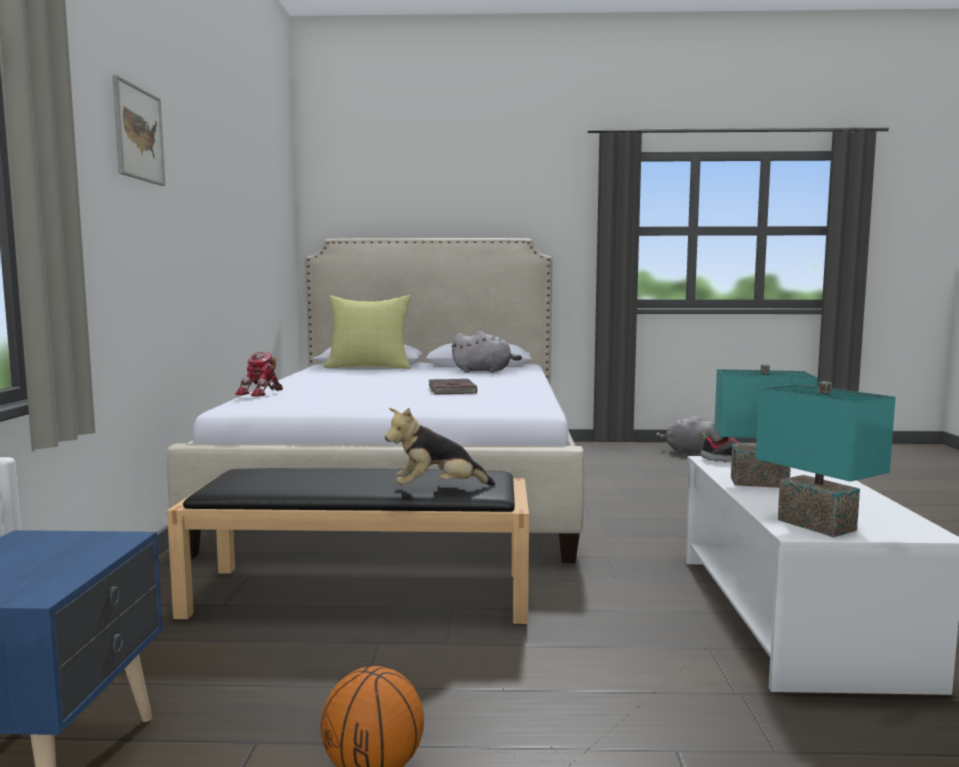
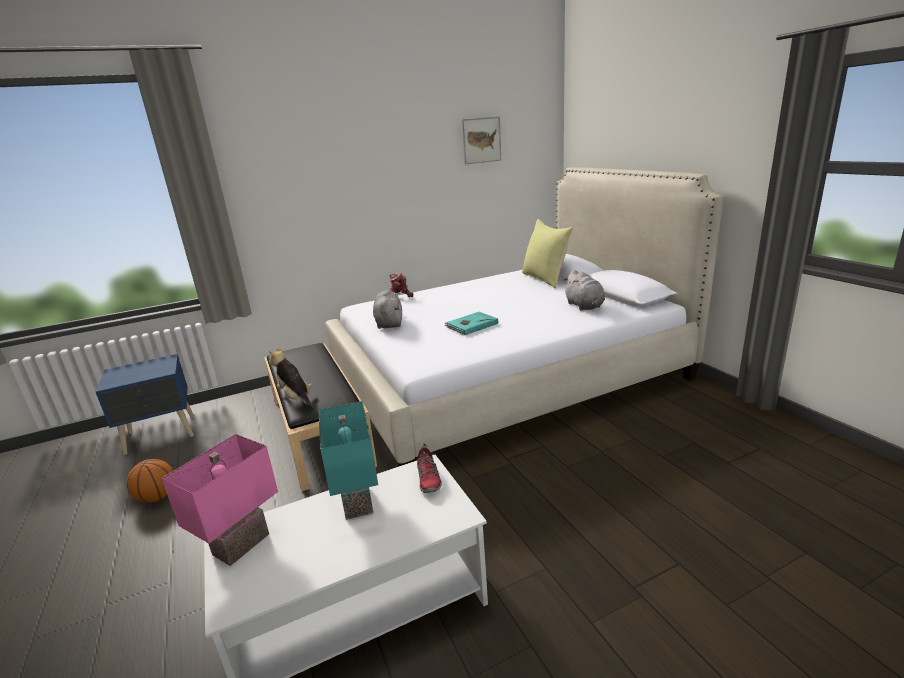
camera: 65 degrees right, 15 degrees up
(138, 134) = (307, 158): picture -> picture (481, 140)
(451, 390) = (471, 325): brown book -> turquoise book
(690, 452) = (809, 457): grey plush toy -> grey plush toy (389, 323)
(819, 524) = (242, 546): turquoise table lamp -> pink table lamp

